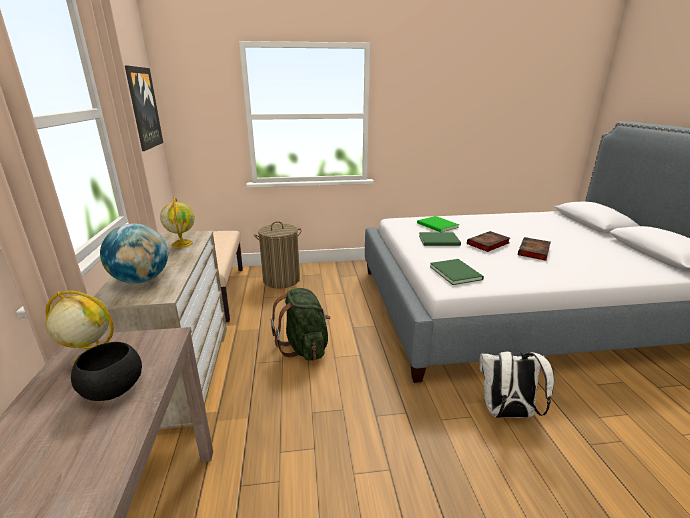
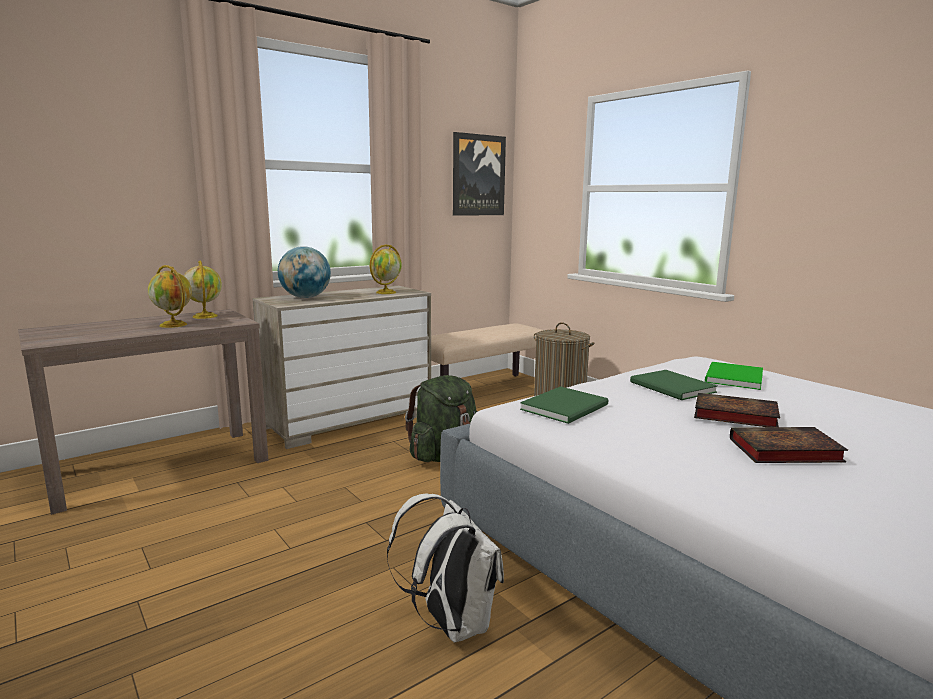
camera: 60 degrees right, 10 degrees down
(114, 388) = (174, 325): black bowl -> globe

